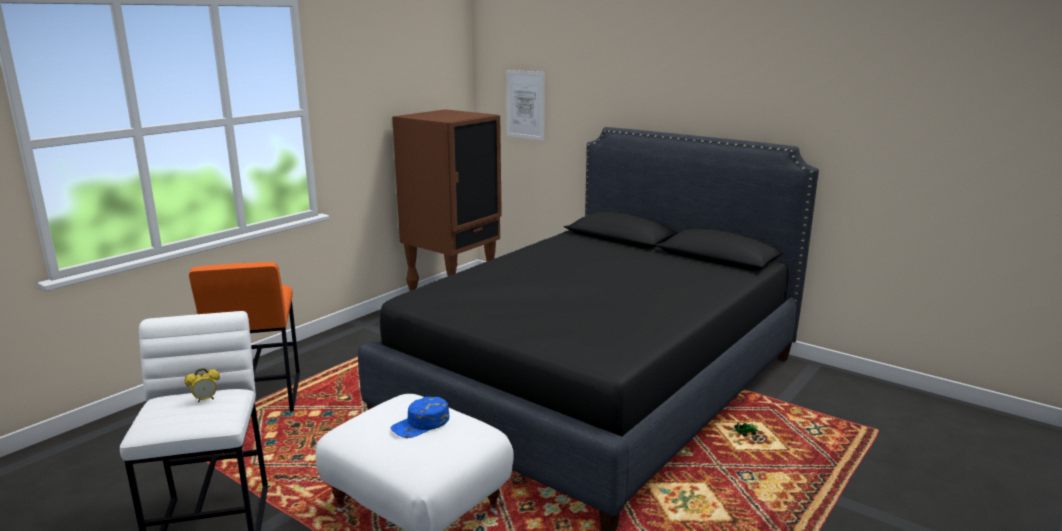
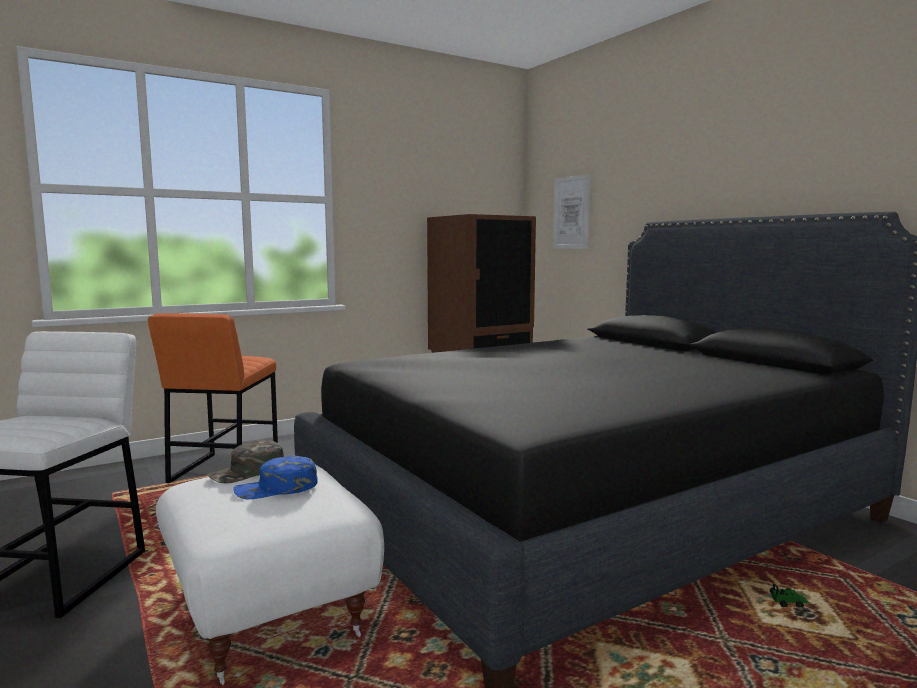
camera: 20 degrees right, 10 degrees down
(205, 399) = (52, 419): alarm clock -> none
(381, 413) = (247, 472): none -> green cap

